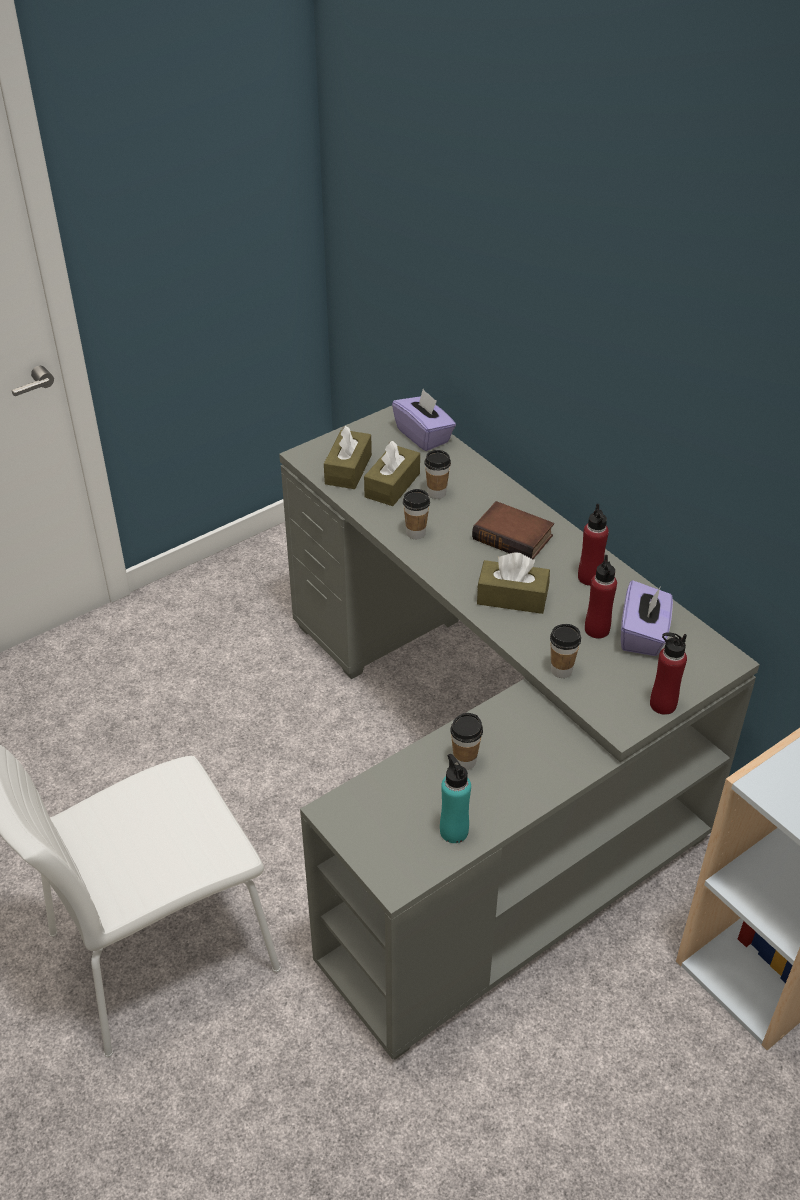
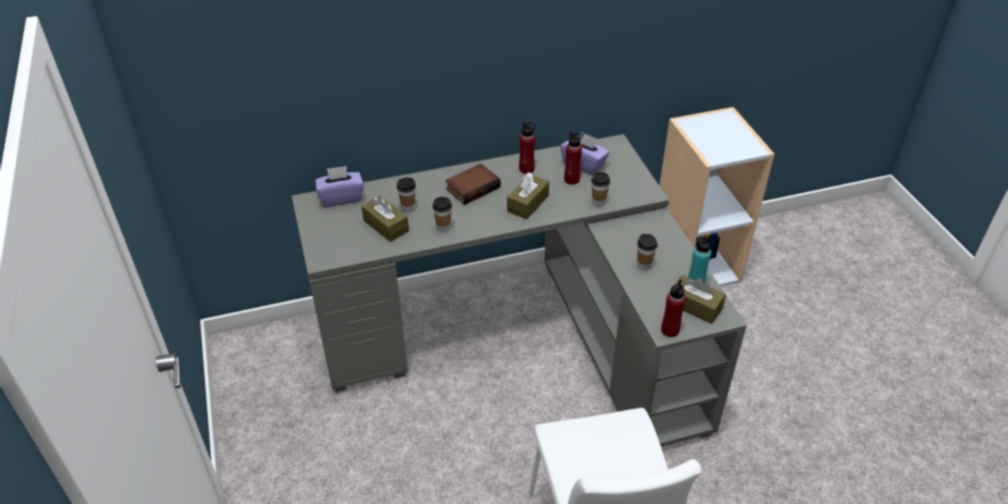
camera: 70 degrees left, 0 degrees up
(348, 469) = (353, 242): brown tissue box -> brown tissue box (695, 306)
(662, 704) = (640, 174): red bottle -> red bottle (670, 330)

